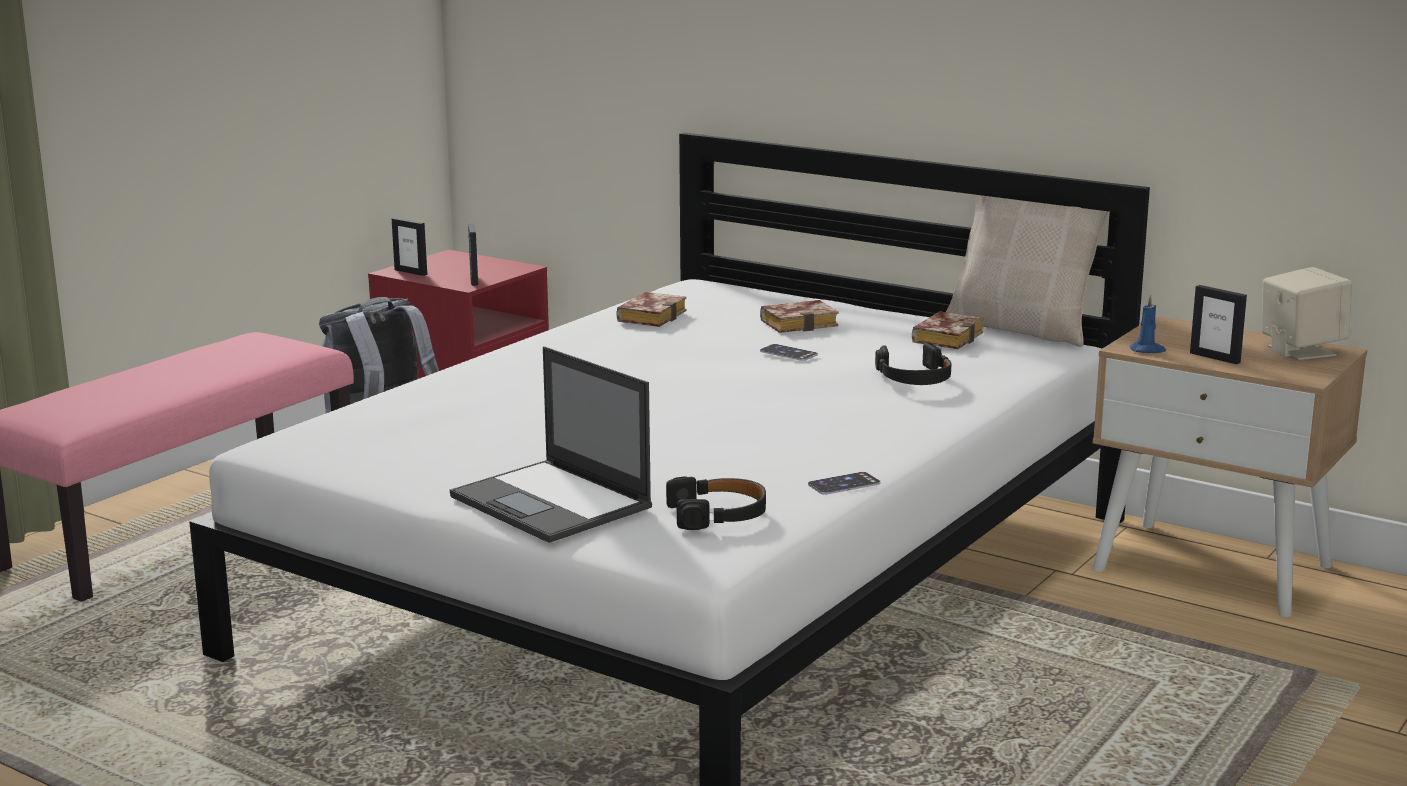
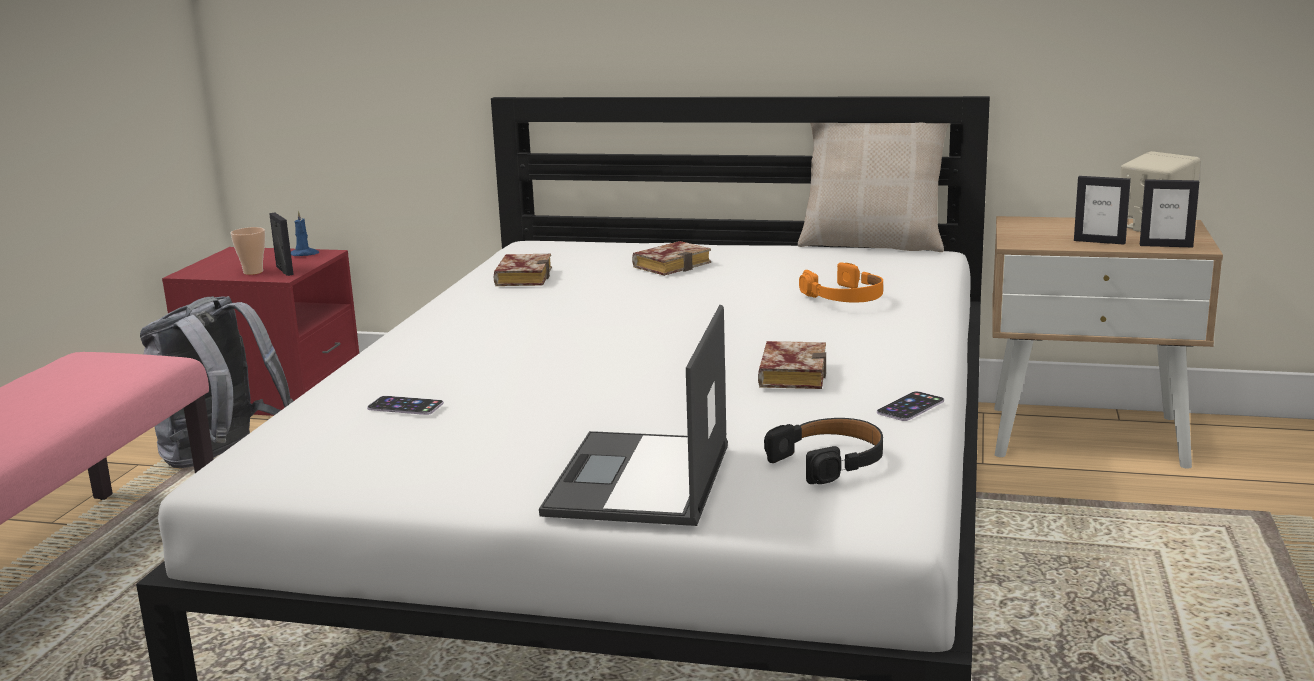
camera: 20 degrees left, 0 degrees up
(411, 272) = (209, 271): picture frame -> picture frame (1166, 245)
(446, 278) = (253, 272): none -> cup
(552, 502) = (639, 480): laptop -> laptop turned 75 degrees clockwise
(788, 353) = (696, 292): phone -> phone (405, 406)
(914, 377) = (845, 296): black headphones -> orange headphones
(946, 337) = (824, 259): book -> book (790, 373)
(1147, 350) = (1036, 243): blue candle -> blue candle (305, 254)

